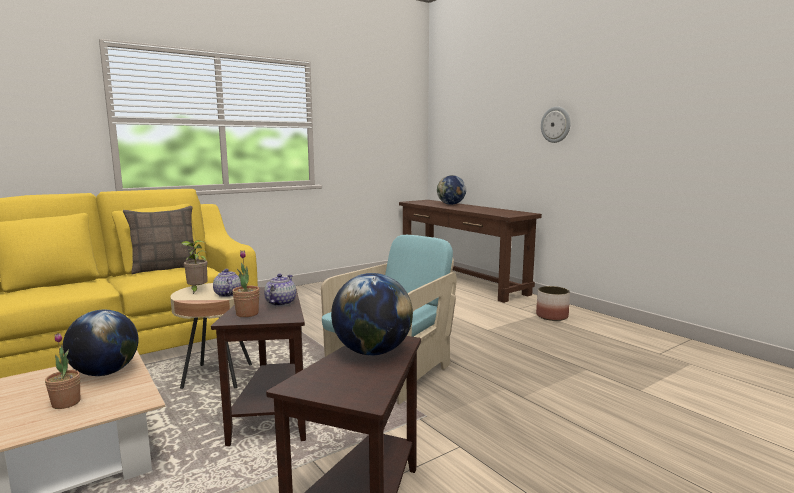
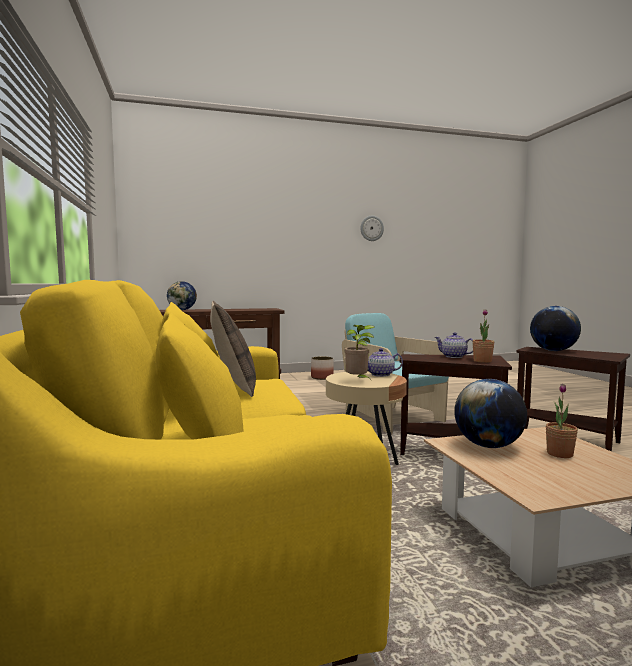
camera: 70 degrees left, 5 degrees down
(556, 124) = (282, 240): wall clock -> wall clock (371, 228)

